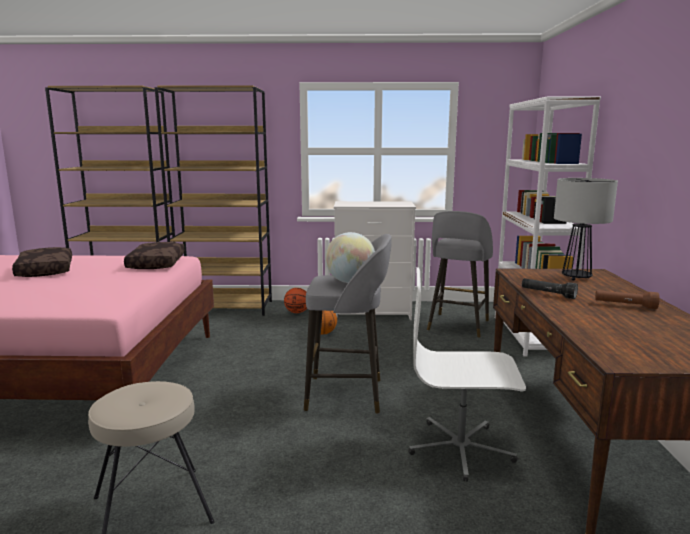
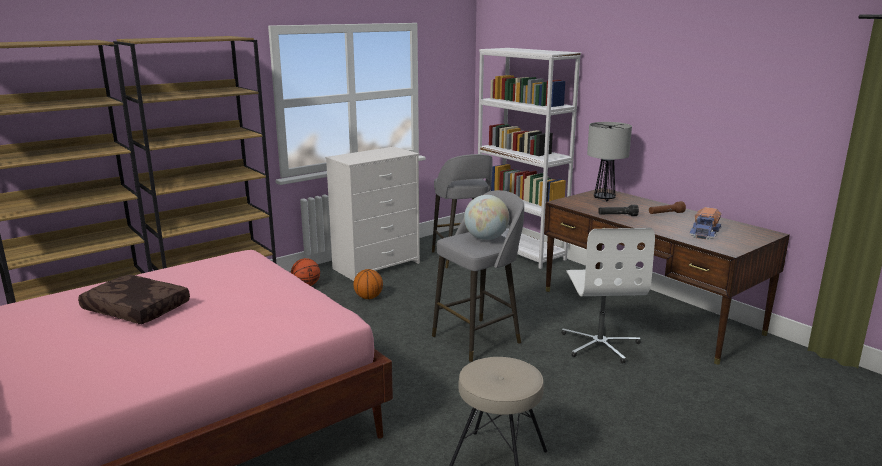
camera: 40 degrees left, 5 degrees up
(155, 263) = (242, 267): brown pillow -> none
(461, 449) = (600, 344): white office chair -> white office chair turned 60 degrees counterclockwise
(631, 336) = (705, 233): none -> toy truck

